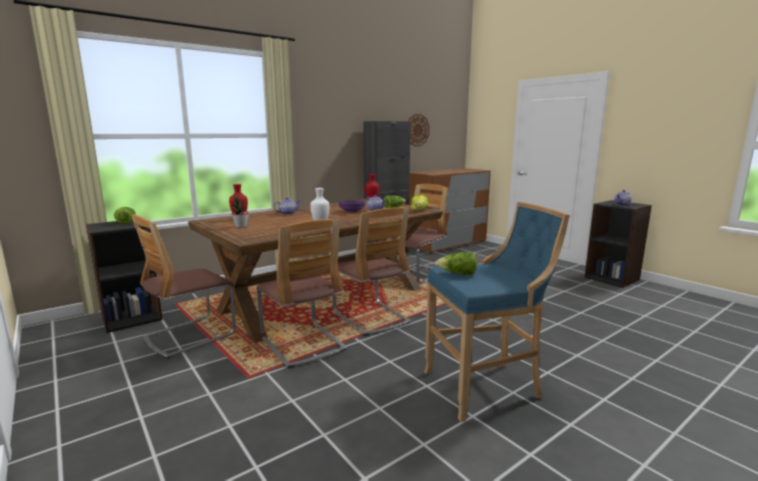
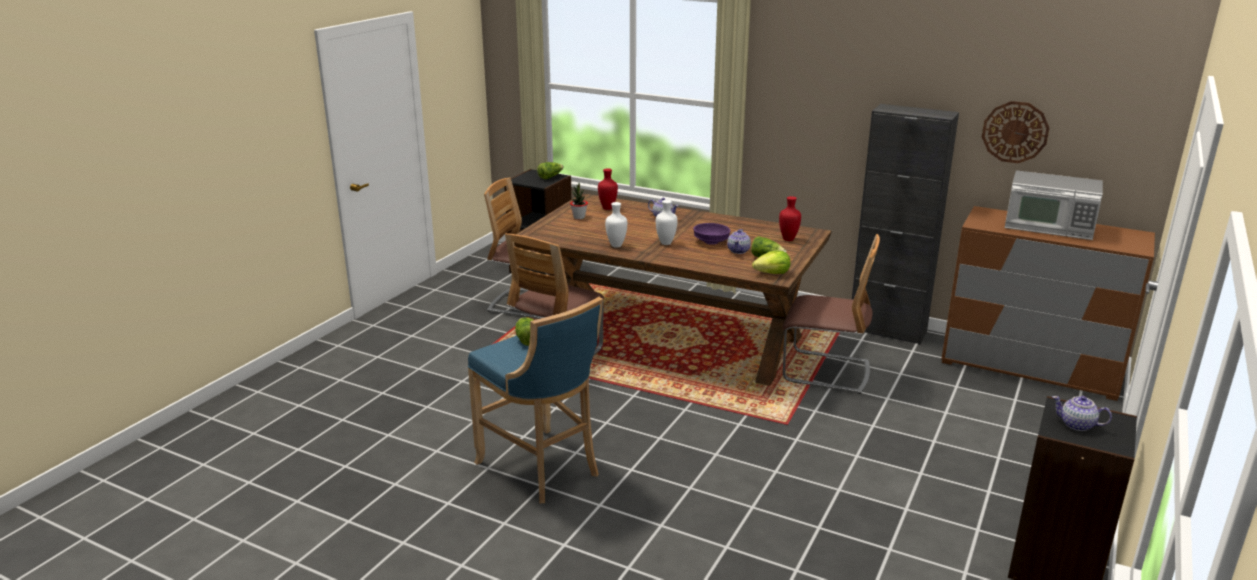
camera: 65 degrees right, 10 degrees up
(337, 218) = (666, 243): none -> white vase
(371, 317) = (646, 374): chair -> none
(446, 171) = (1049, 227): none -> microwave

